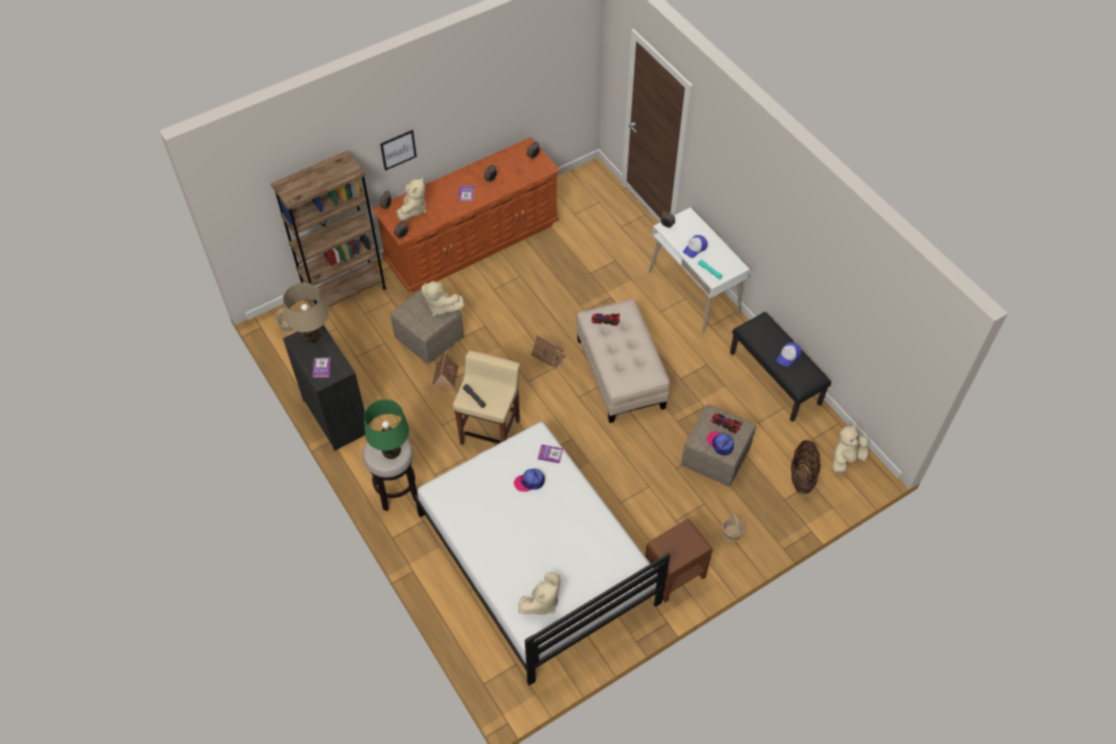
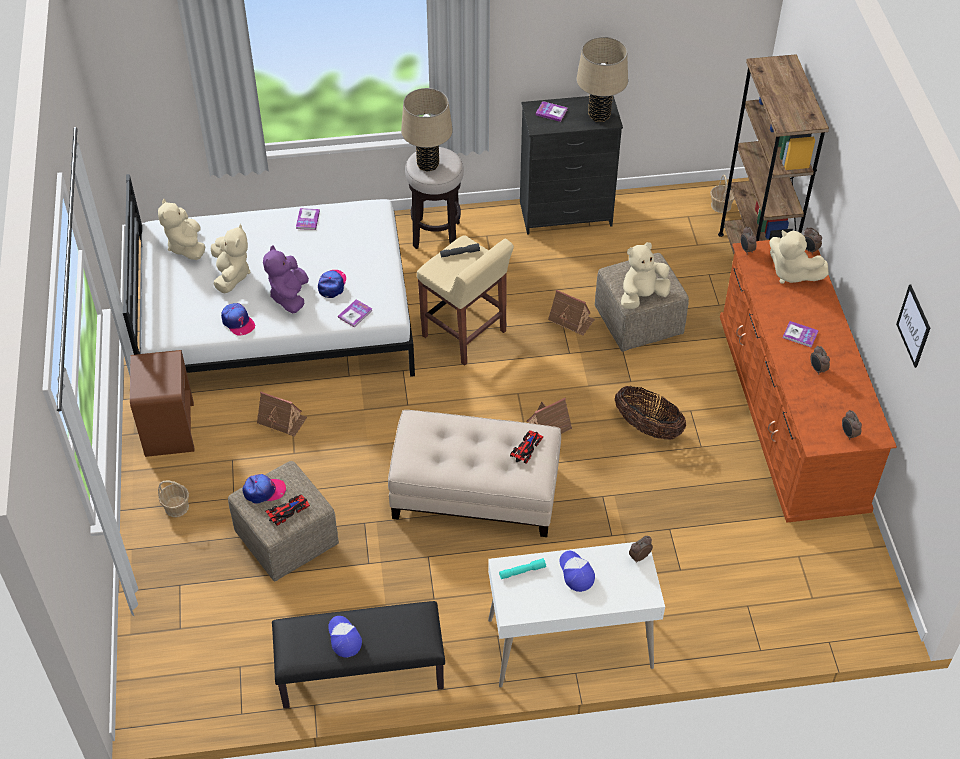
camera: 115 degrees right, 5 degrees down
(391, 452) = (428, 164): green table lamp -> beige table lamp
(398, 150) = (849, 215): picture -> picture (913, 326)
(469, 531) = (307, 220): none -> book
(555, 504) = (289, 296): none -> purple plush toy
(598, 524) = (238, 322): none -> cap
(626, 507) = (282, 420): none -> toy house
(802, 476) = (196, 623): basket -> basket (647, 427)
(846, 459) = (183, 690): beige plush toy -> beige plush toy (231, 275)

